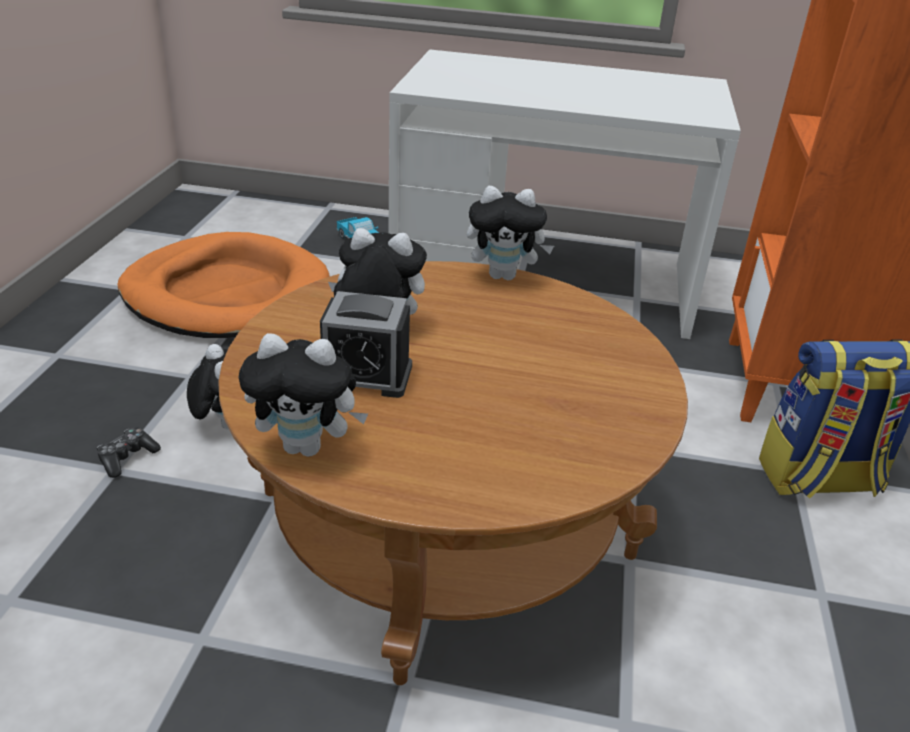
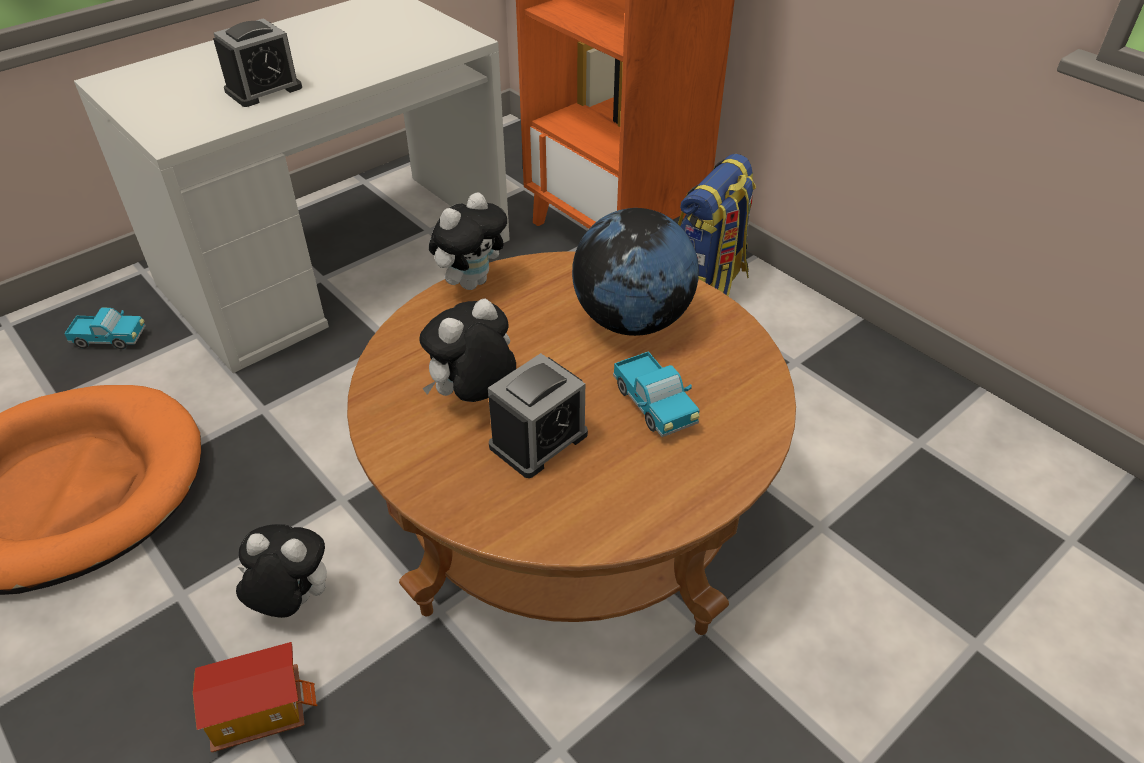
camera: 50 degrees left, 10 degrees up
(127, 458) = (259, 710): game controller -> toy house
(307, 447) = (606, 524): plush toy -> none
(477, 419) = (654, 406): none -> toy truck
(516, 89) = (263, 89): none -> alarm clock
(570, 366) = (632, 321): none -> globe

